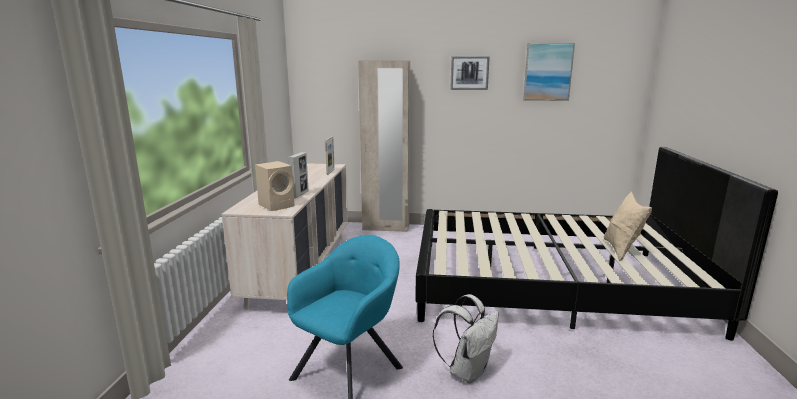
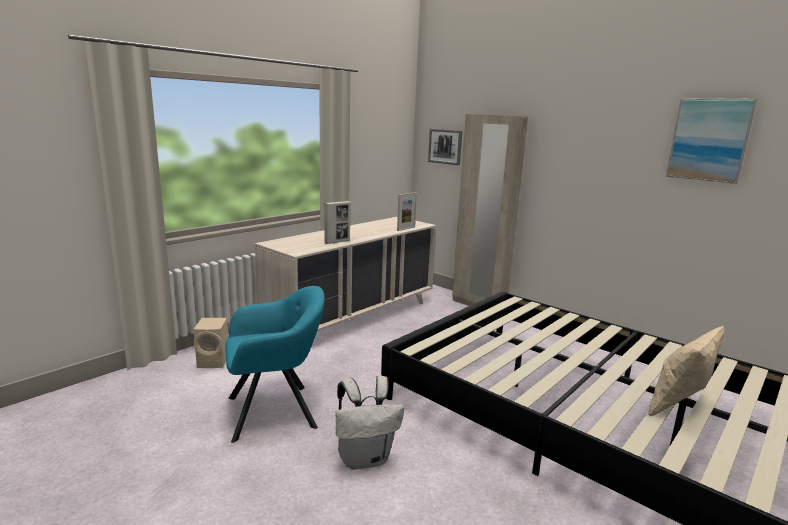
camera: 35 degrees right, 0 degrees up
(277, 205) = (303, 246): beige speaker -> beige speaker (214, 361)
(469, 73) = (598, 135): picture -> picture (445, 146)

